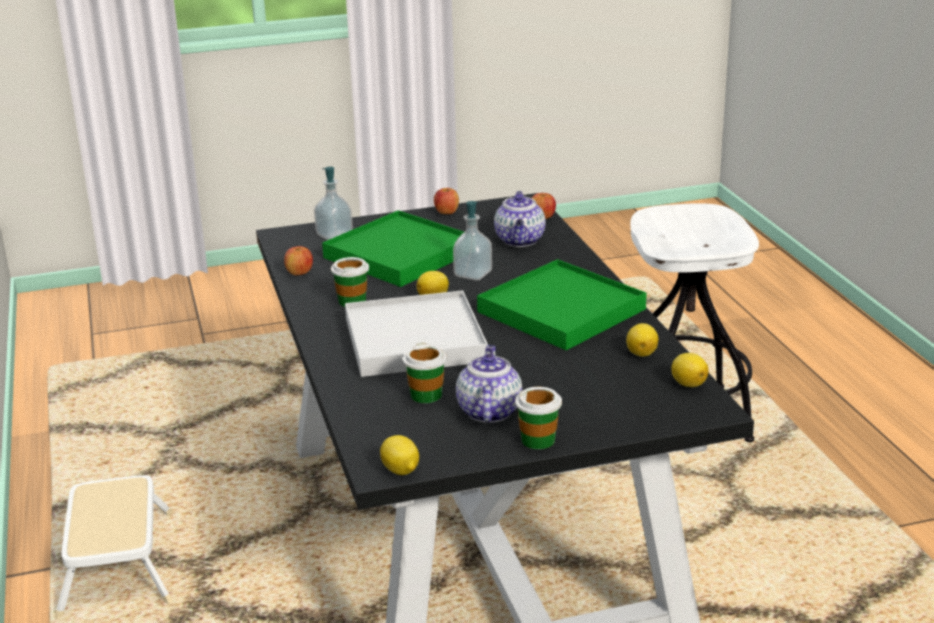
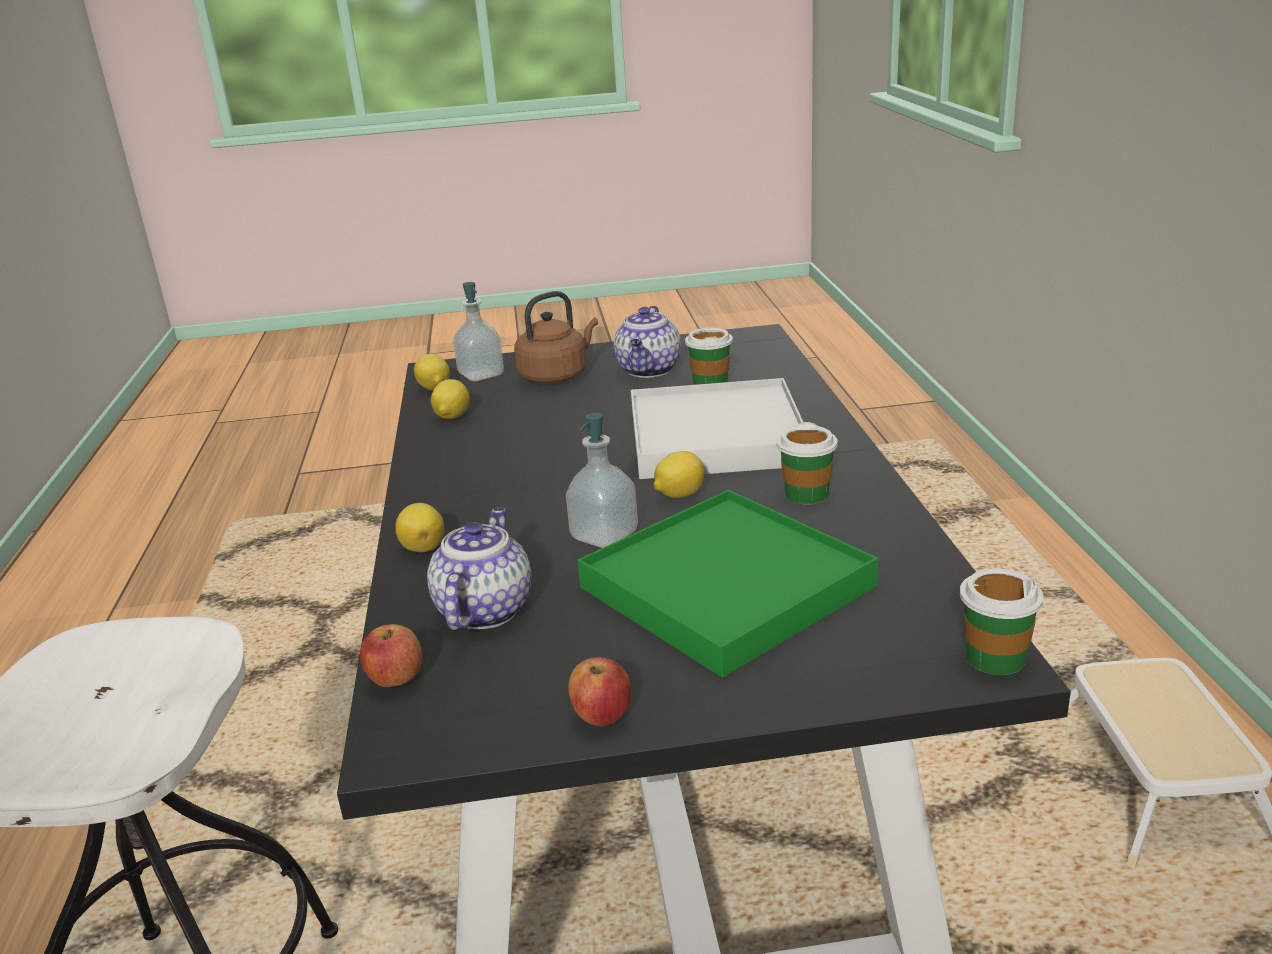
camera: 170 degrees left, 0 degrees up
(299, 273) = (912, 552): apple -> none
(334, 235) = (868, 652): soap dispenser -> soap dispenser (481, 374)
(401, 471) = (741, 333): lemon -> lemon (423, 547)
(538, 440) = (612, 350): cup -> cup (994, 658)
(562, 310) = (505, 469): green tray -> none
(578, 402) = (557, 375): none -> brown kettle

